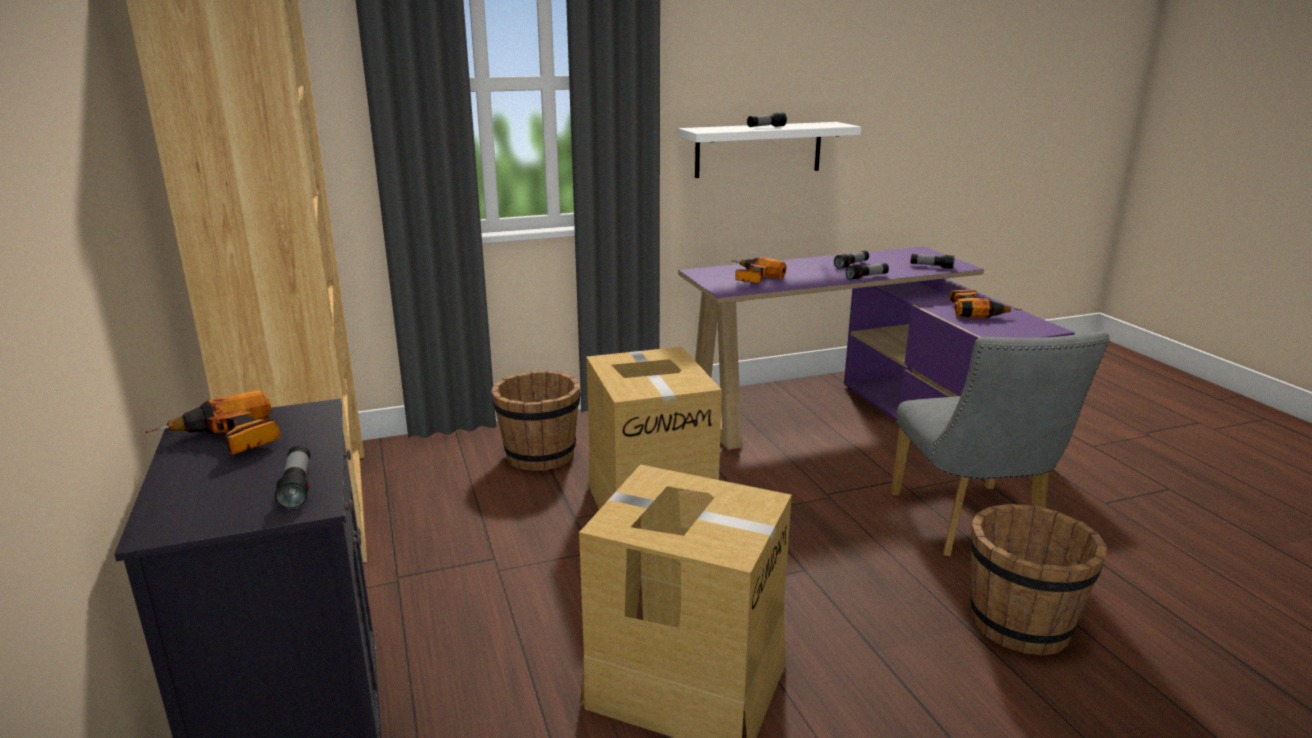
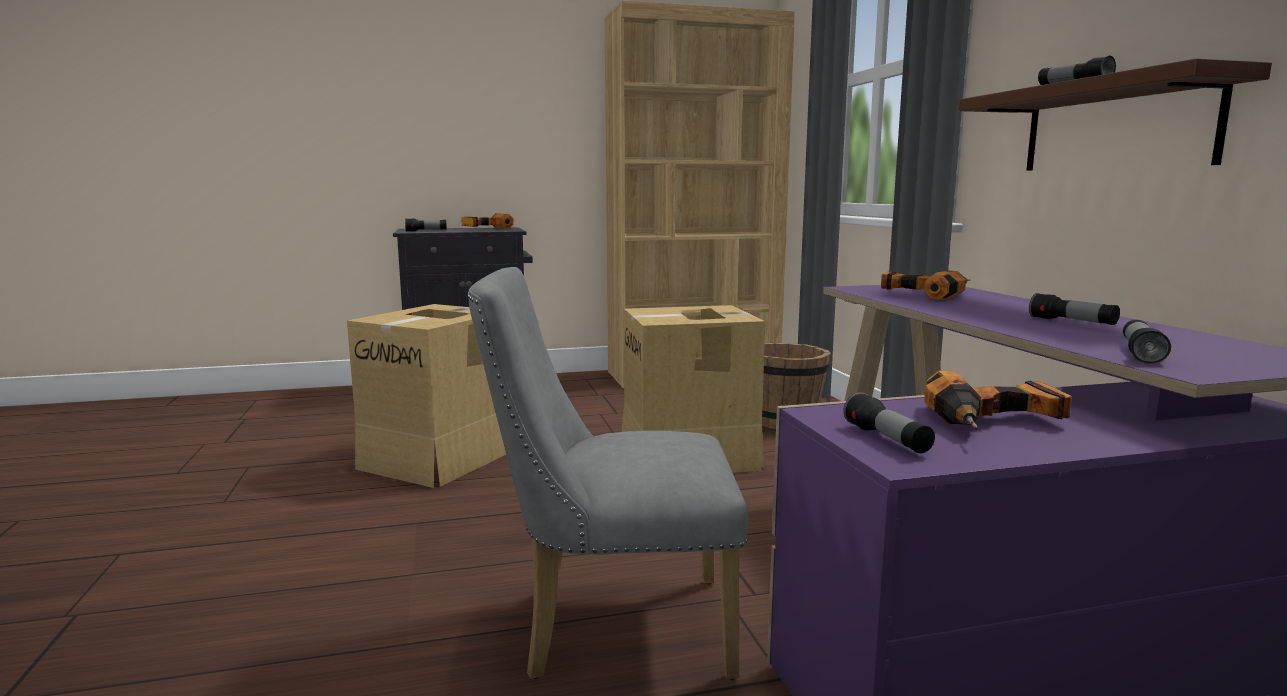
camera: 95 degrees right, 10 degrees down
(758, 149) = (1116, 127): white shelf -> brown shelf
(867, 277) = (989, 323): flashlight -> flashlight (887, 440)
(1020, 624) = (392, 607): brown bucket -> none

